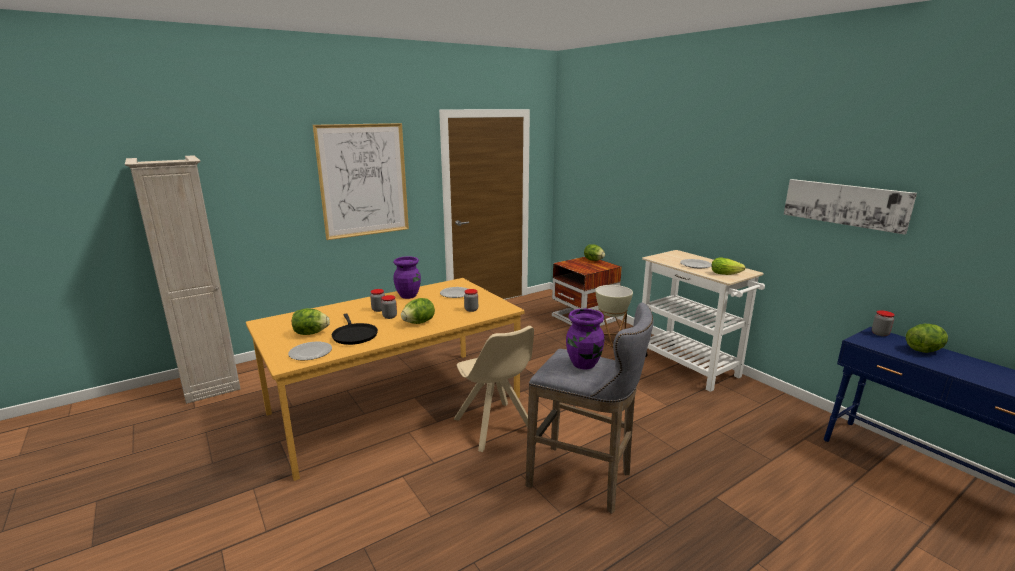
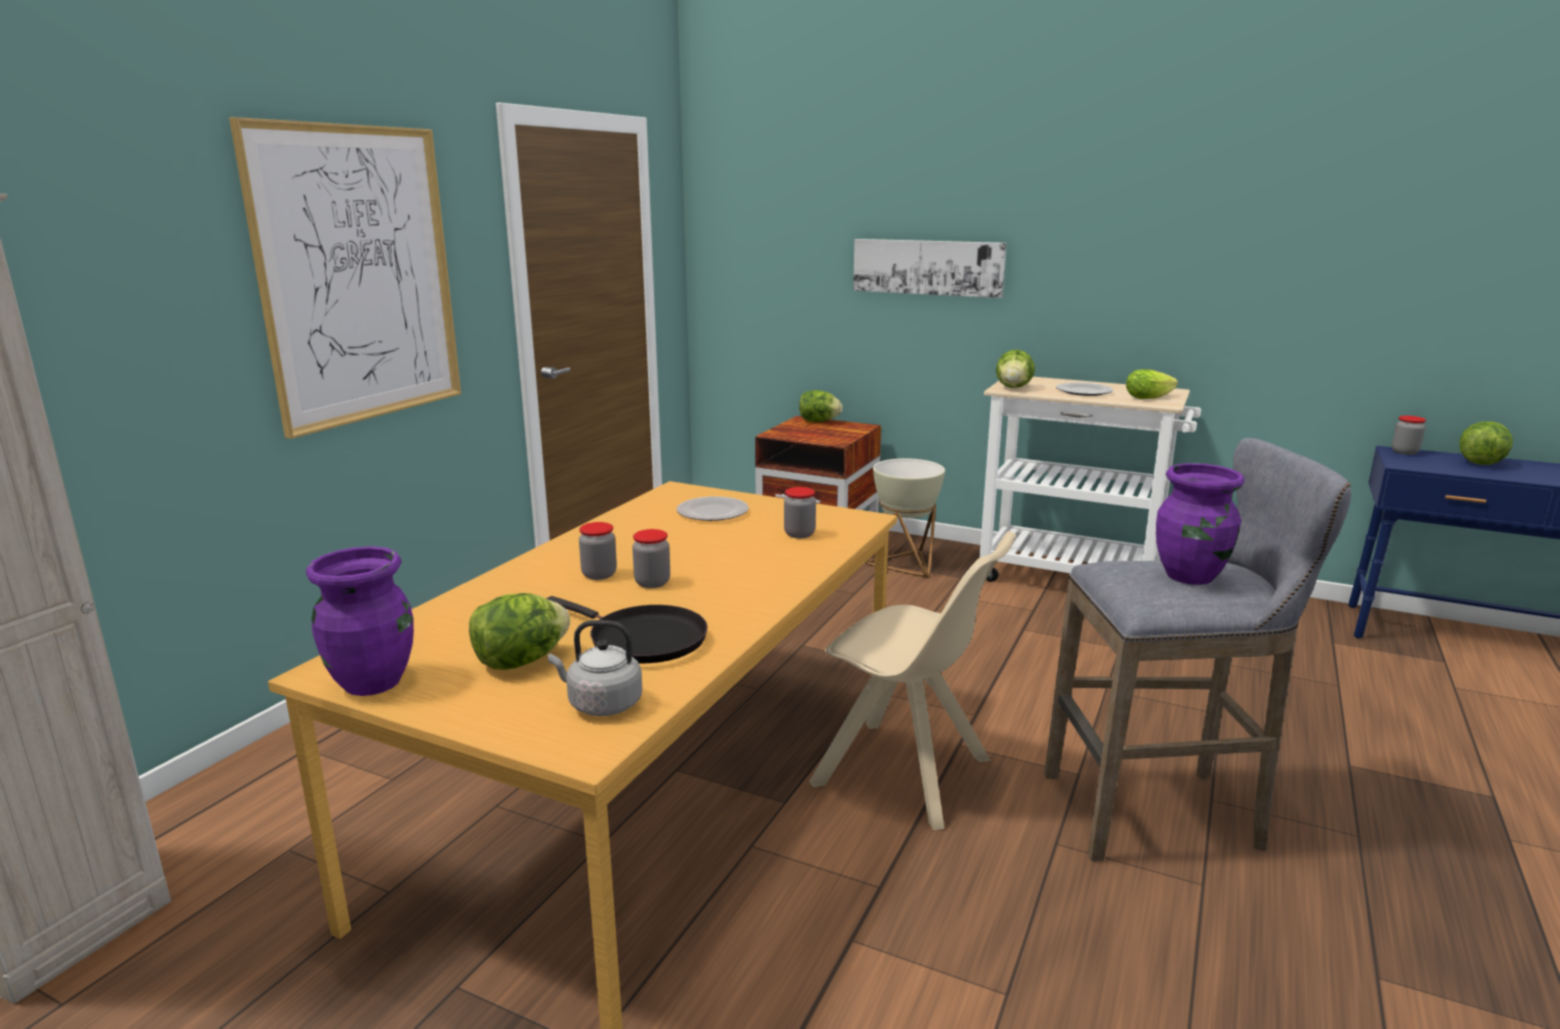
camera: 30 degrees left, 0 degrees up
(310, 353) = (601, 704): plate -> grey kettle
(408, 296) = (617, 534): purple vase -> purple vase (373, 682)
(419, 322) = (740, 580): lettuce -> lettuce (1013, 387)
(845, 204) = (1325, 256): picture -> picture (928, 267)

